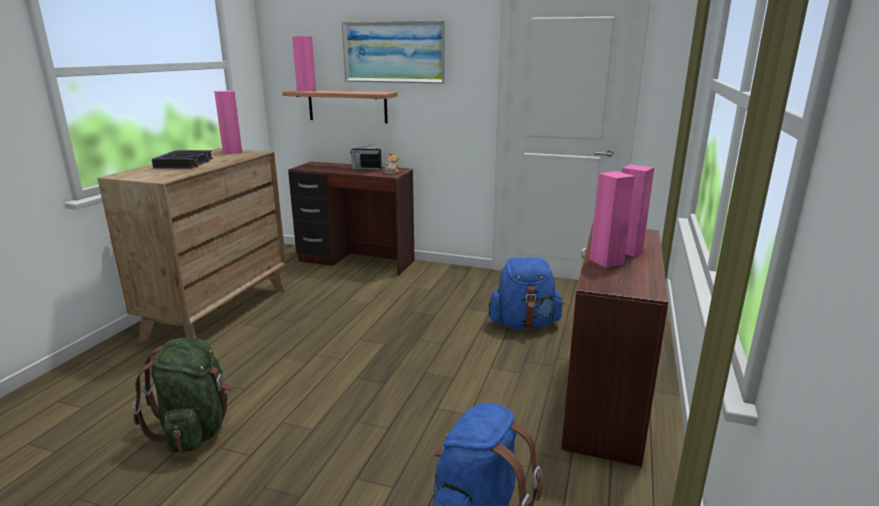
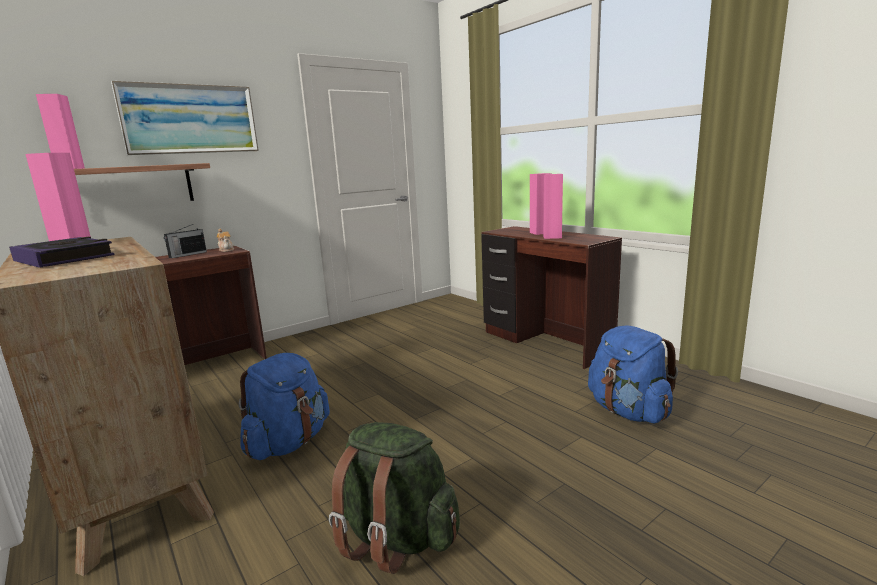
camera: 55 degrees left, 5 degrees down
(524, 324) = (429, 338): blue backpack -> blue backpack (289, 442)

